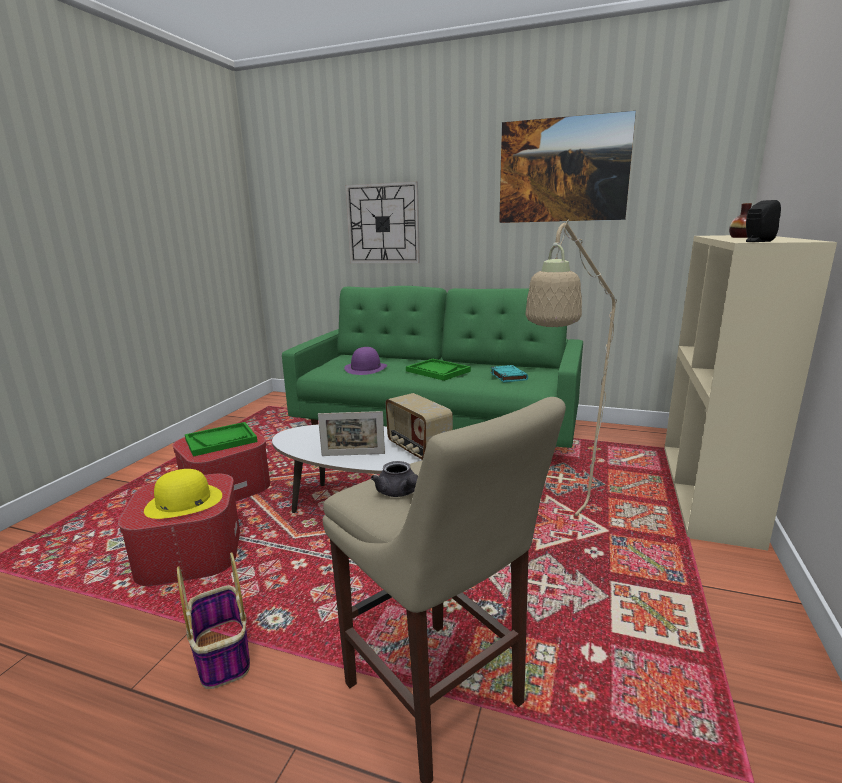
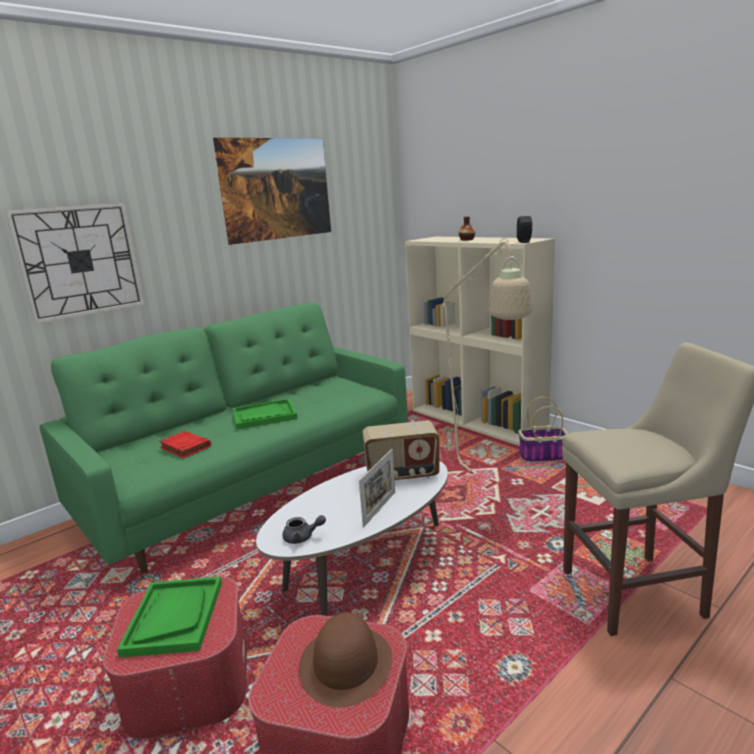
camera: 60 degrees left, 0 degrees up
(183, 502) = (346, 664): yellow hat -> brown hat
(222, 653) = (548, 717): basket -> basket (542, 457)
(365, 368) = (185, 447): purple hat -> red book
(399, 493) = (632, 449): grey teapot -> grey teapot (302, 537)
(508, 376) = (328, 394): turquoise book -> none

